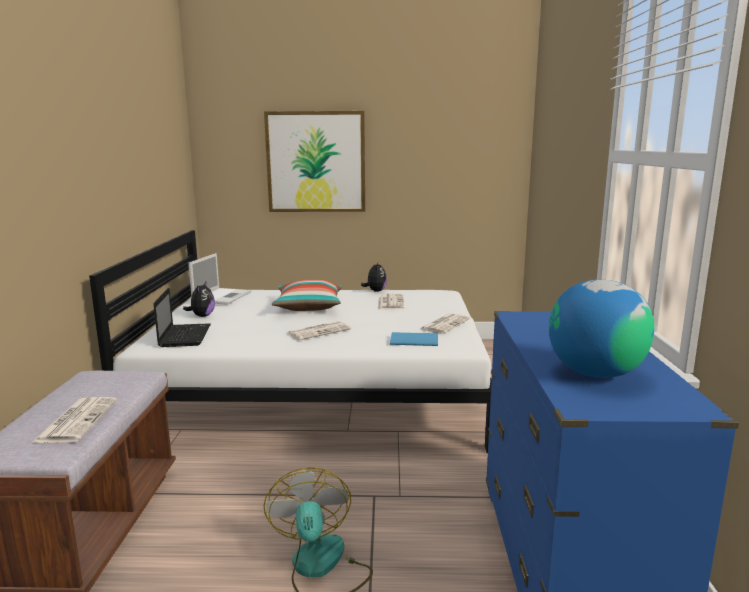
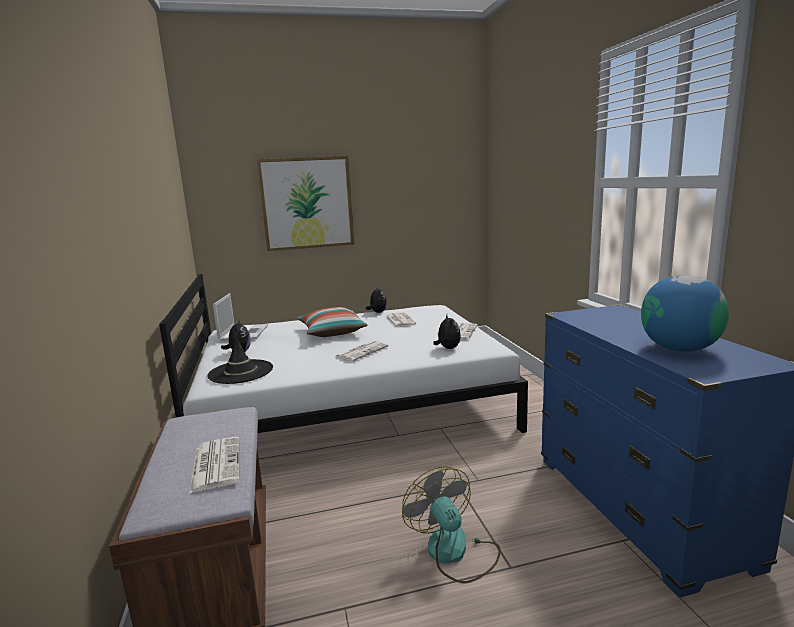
camera: 15 degrees left, 0 degrees up
(185, 336) = (240, 372): laptop -> black hat
(412, 340) = (447, 348): blue book -> plush toy

